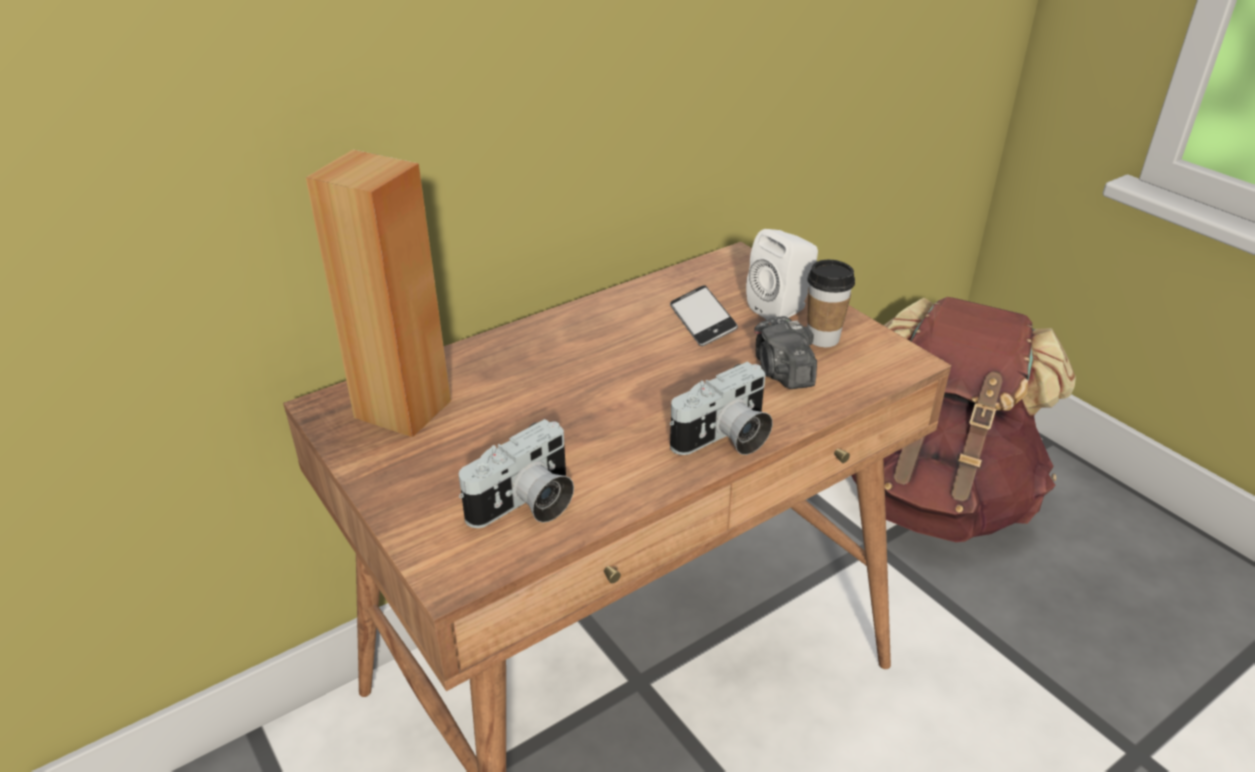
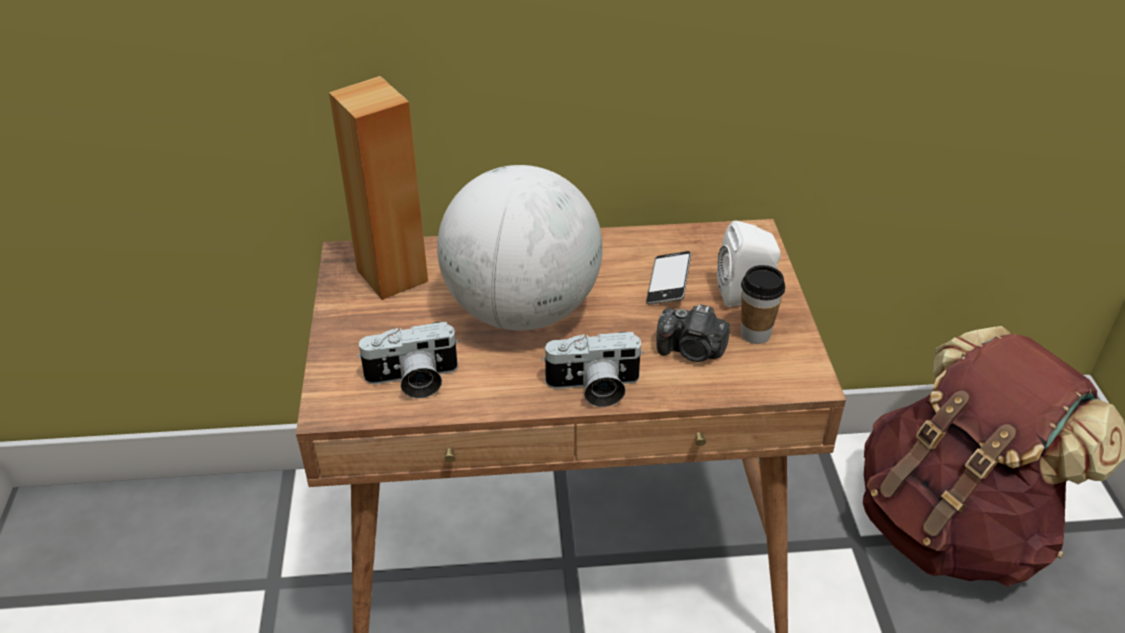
camera: 30 degrees right, 5 degrees up
(582, 394) = (522, 311): none -> globe
(782, 372) = (692, 351): camera -> camera turned 90 degrees counterclockwise

